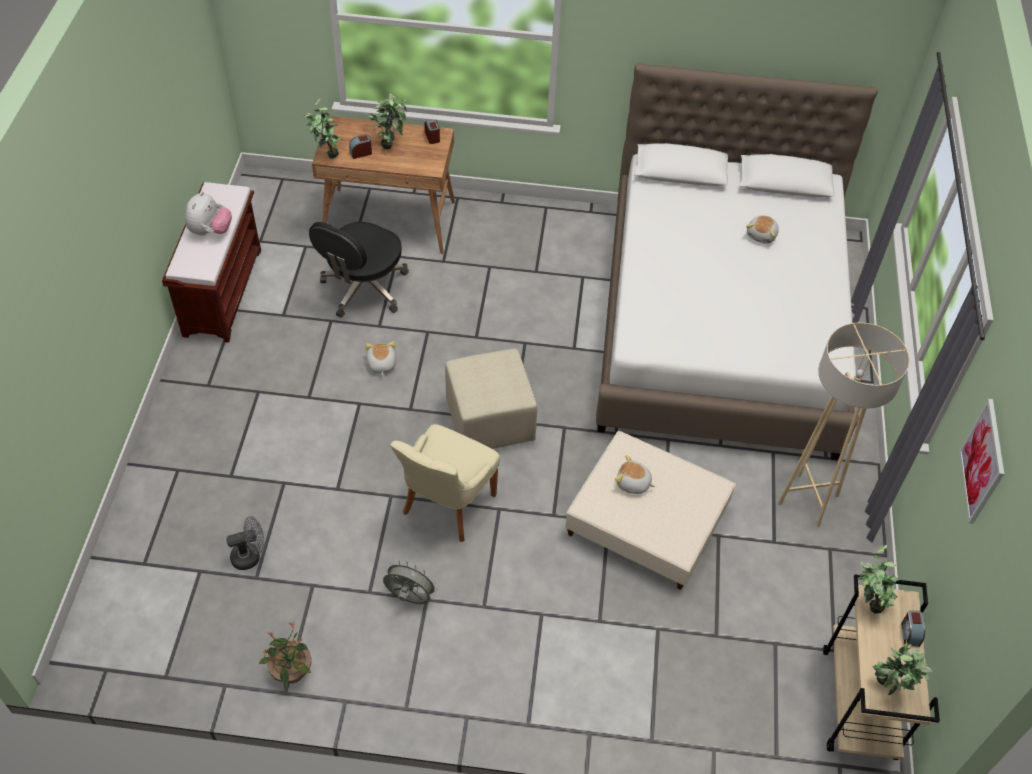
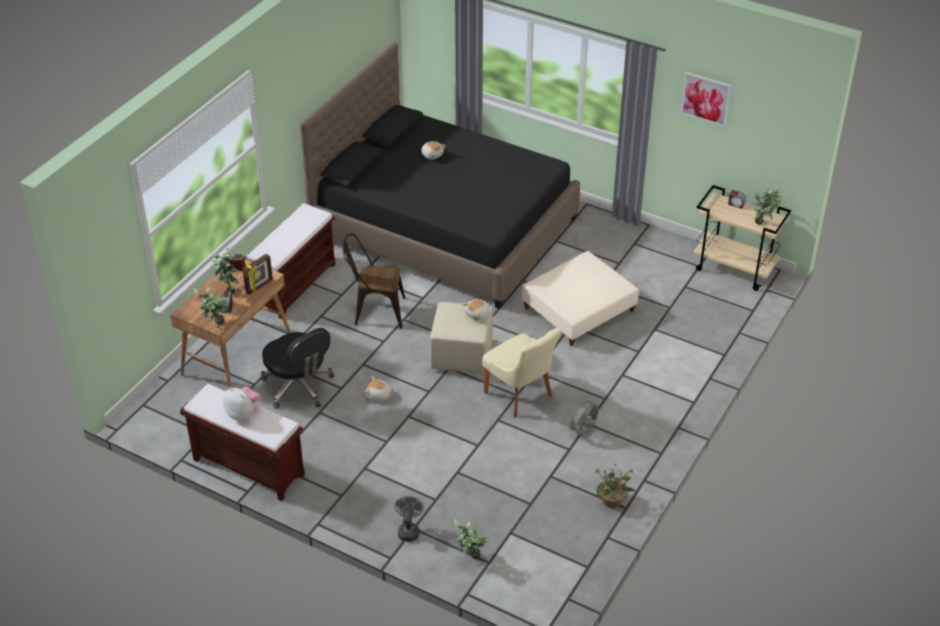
camera: 65 degrees left, 10 degrees down
(250, 556) = (511, 503): grey fan -> grey fan (409, 530)
(408, 166) = (259, 287): none -> picture frame
(523, 311) = (375, 312): none -> brown chair
(530, 226) = (294, 284): none -> brown bench
(633, 483) = (566, 291): plush toy -> plush toy (478, 314)
(720, 325) = (444, 227): white bed -> black bed
(808, 499) = (597, 239): beige floor lamp -> none
(867, 603) = (712, 211): potted plant -> potted plant (469, 558)

